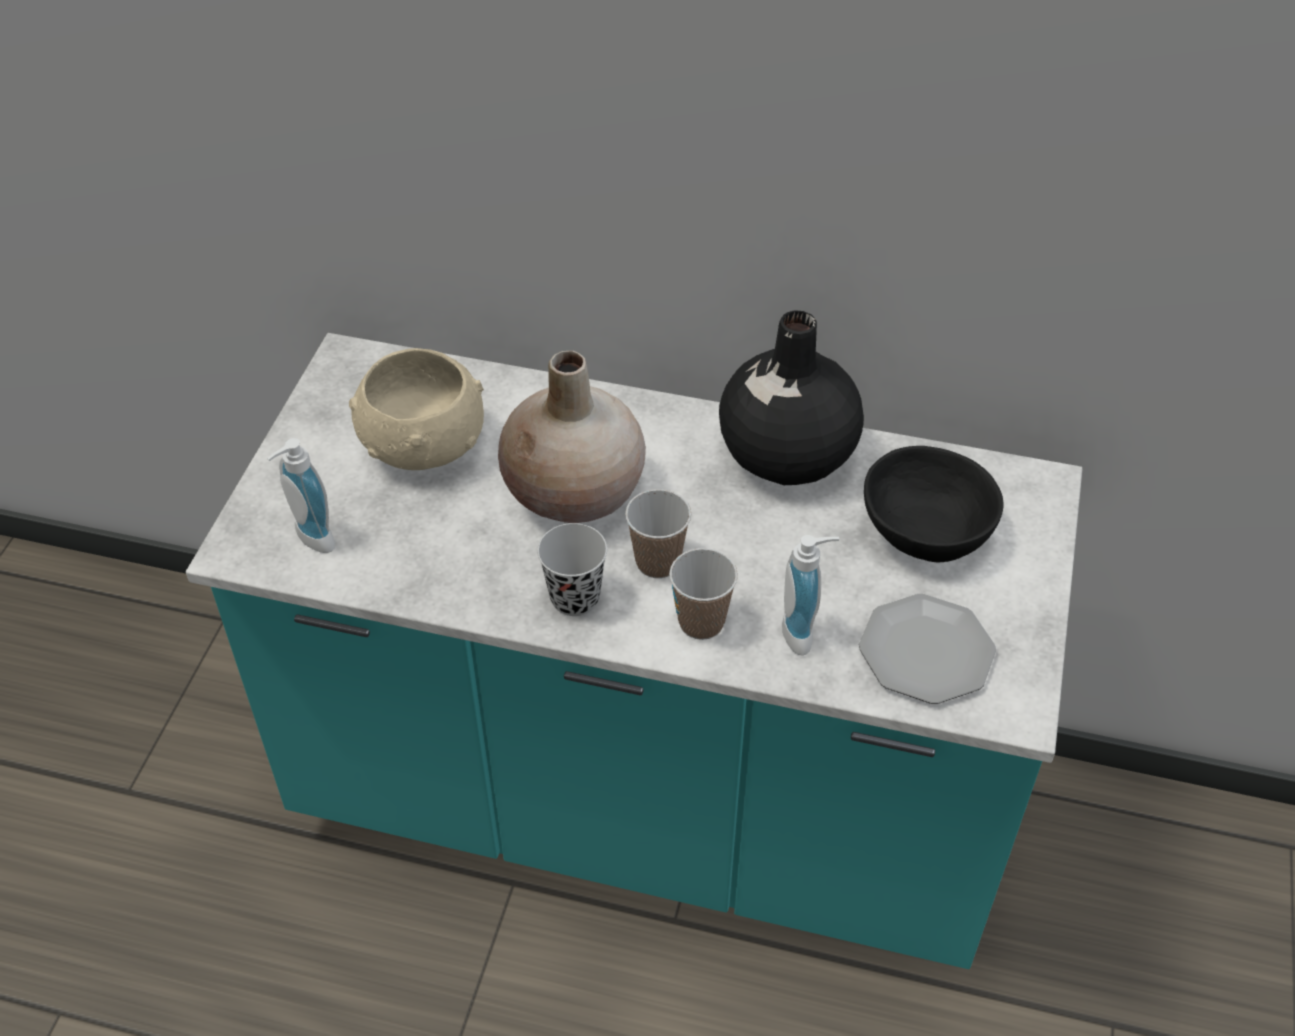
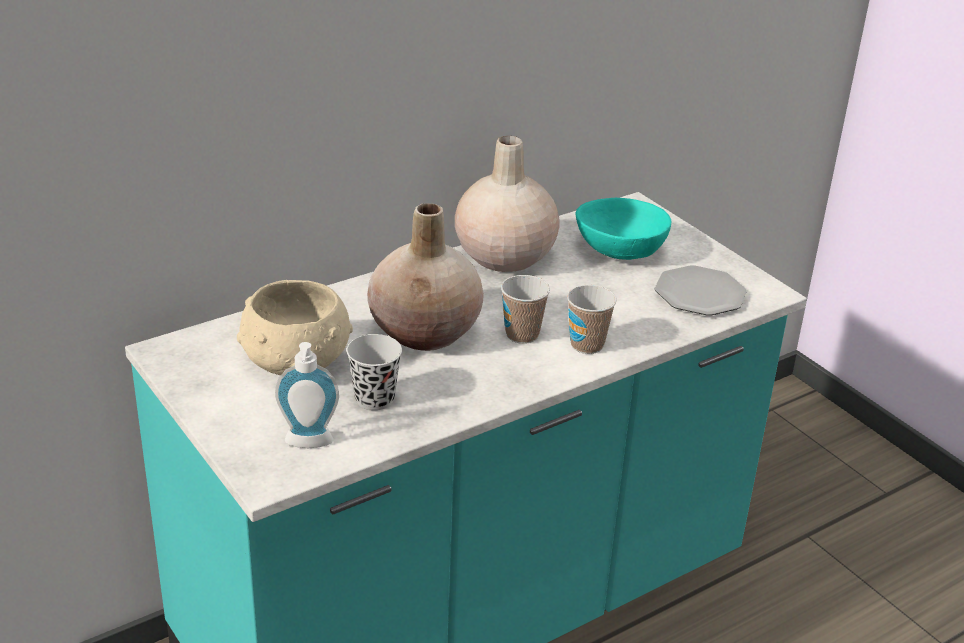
camera: 50 degrees left, 15 degrees down
(575, 598) = (508, 374): black cup -> black cup (374, 399)
(785, 454) = (503, 257): black vase -> beige vase
(804, 632) = (638, 319): soap dispenser -> none
(925, 534) = (621, 251): black bowl -> turquoise bowl

